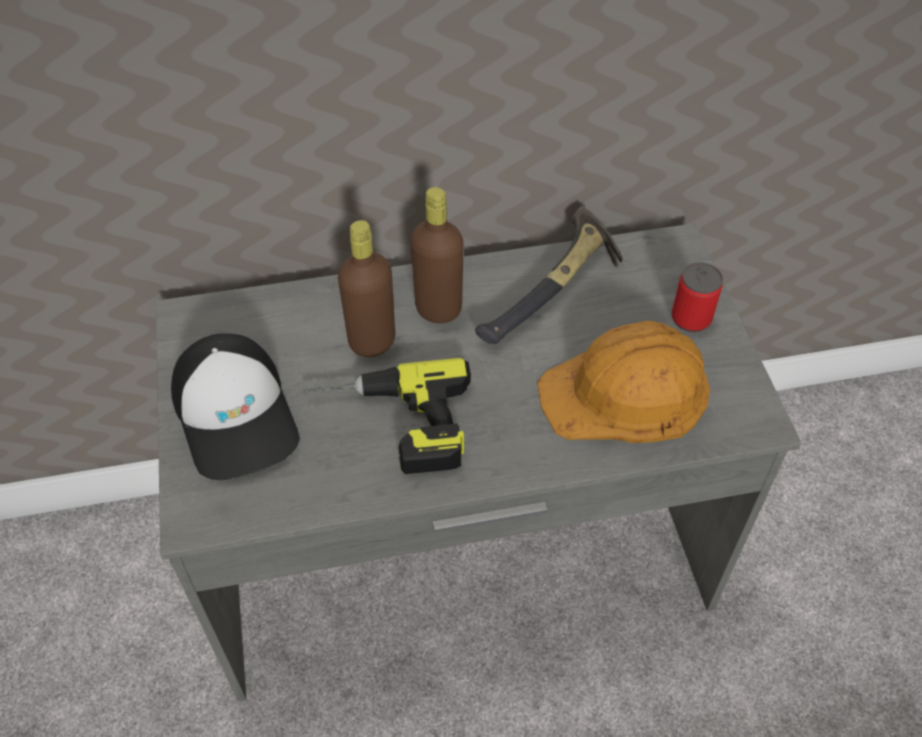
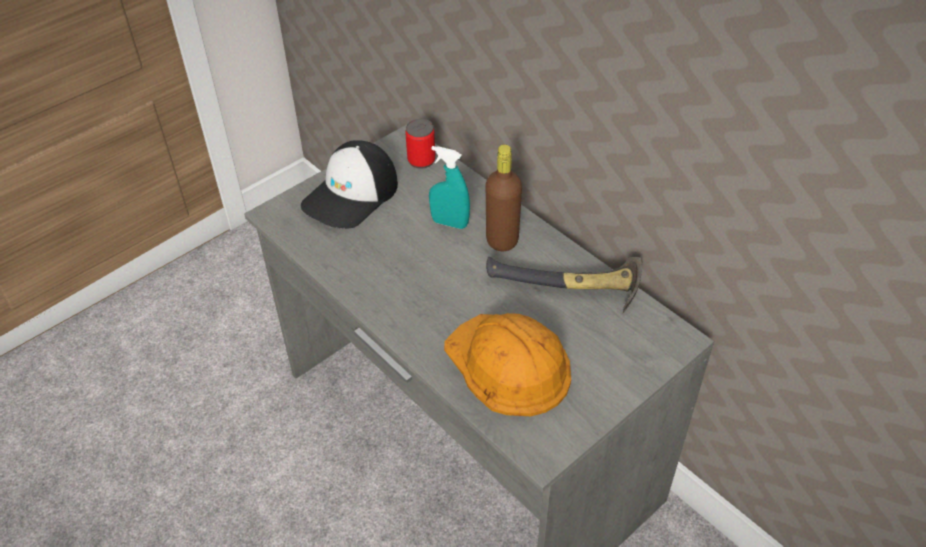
camera: 60 degrees right, 5 degrees down
(372, 341) = (450, 223): brown bottle -> turquoise spray bottle
(391, 426) = (392, 261): power drill -> none
(691, 318) = (610, 375): can -> can (421, 160)

